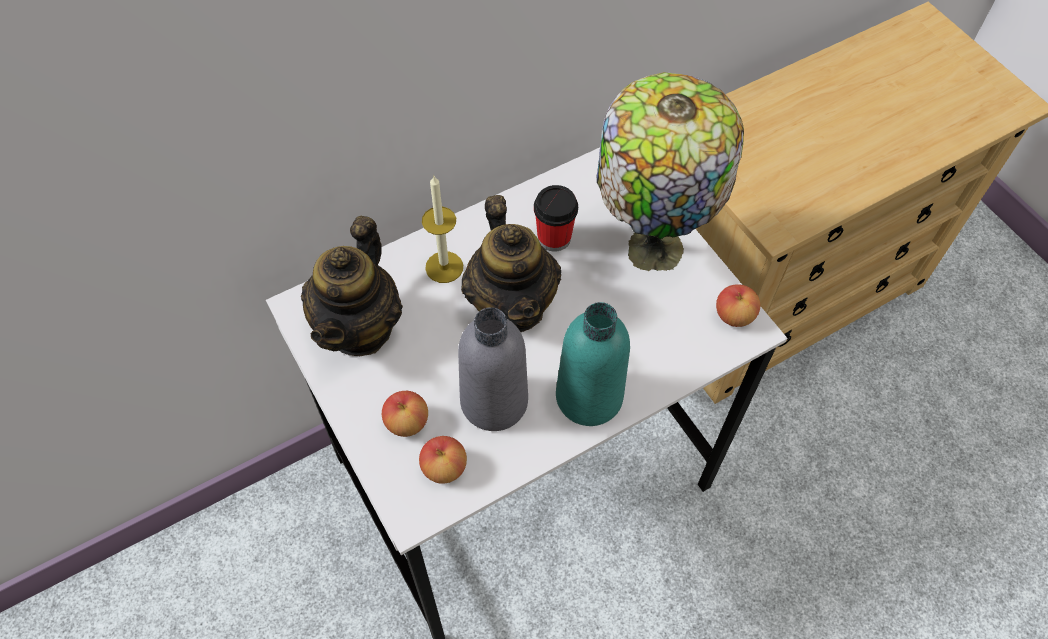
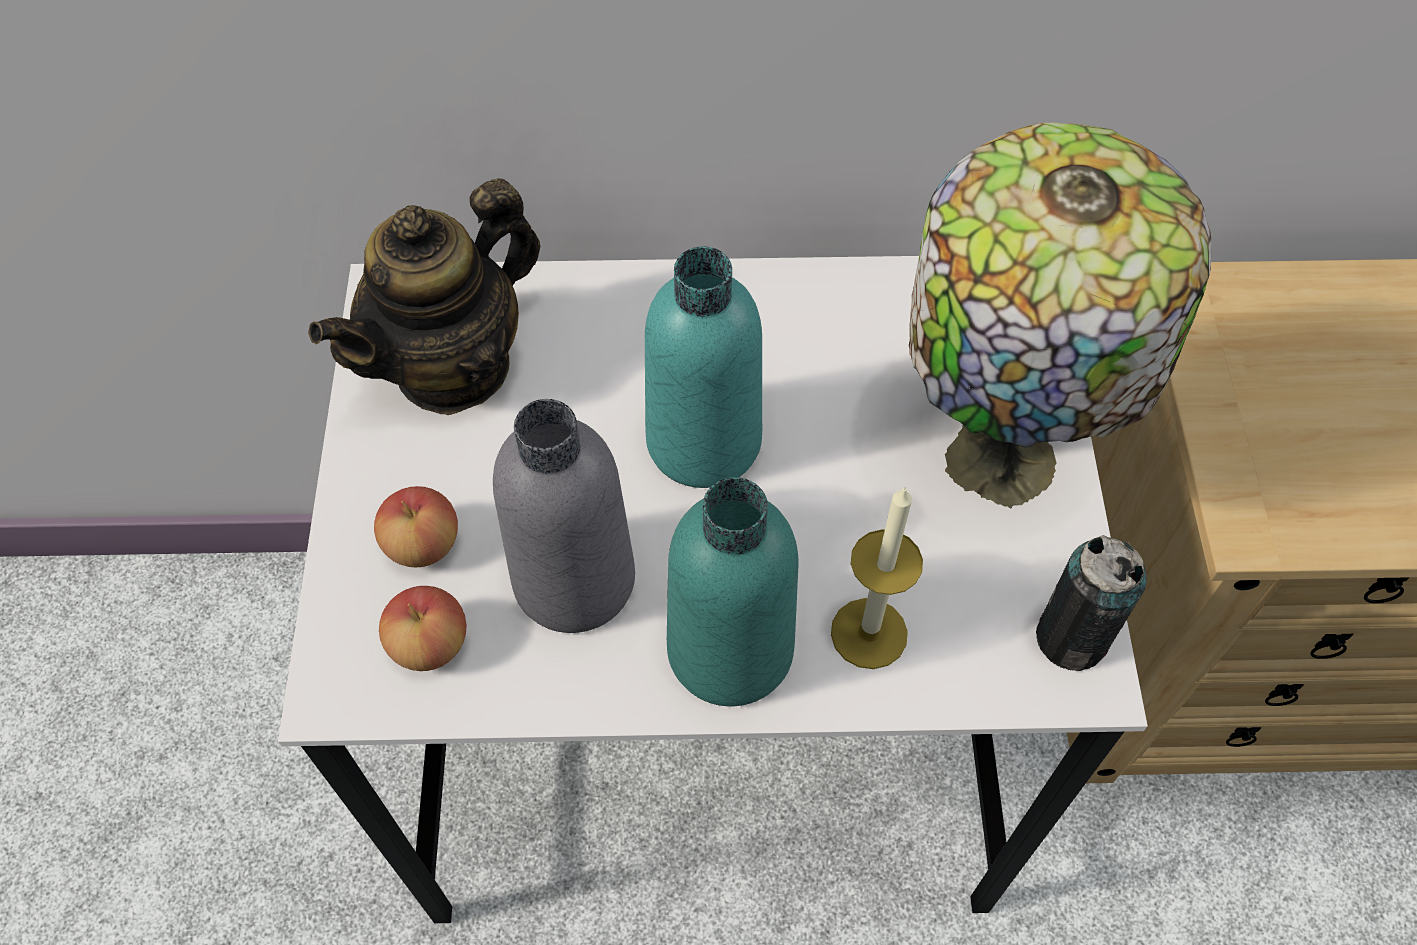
camera: 30 degrees right, 0 degrees up
(444, 267) = (637, 333): candle -> candle (869, 633)
(512, 305) = (703, 441): teapot -> turquoise bottle
(554, 238) = (840, 365): cup -> none
(734, 315) = (1071, 638): apple -> can

